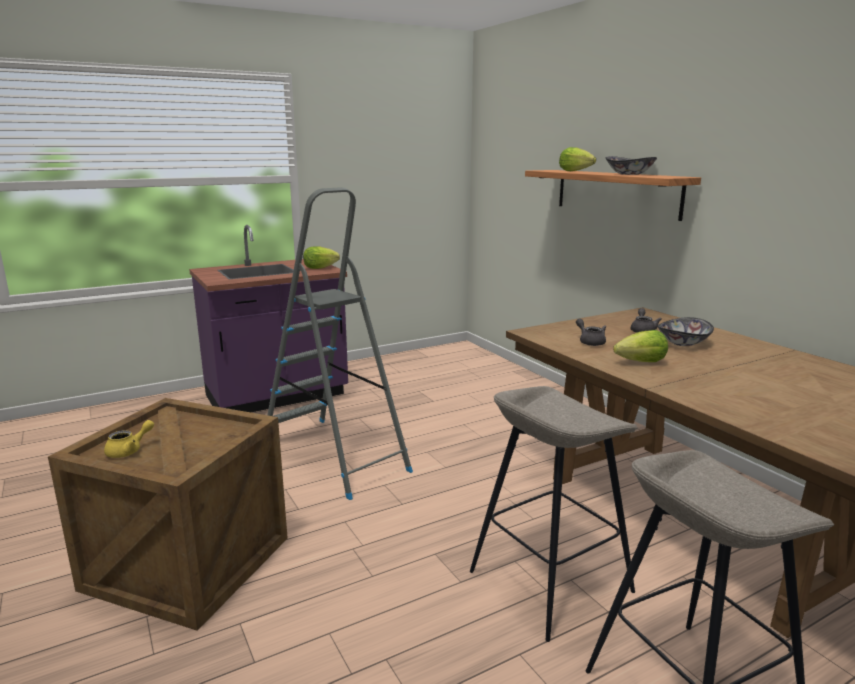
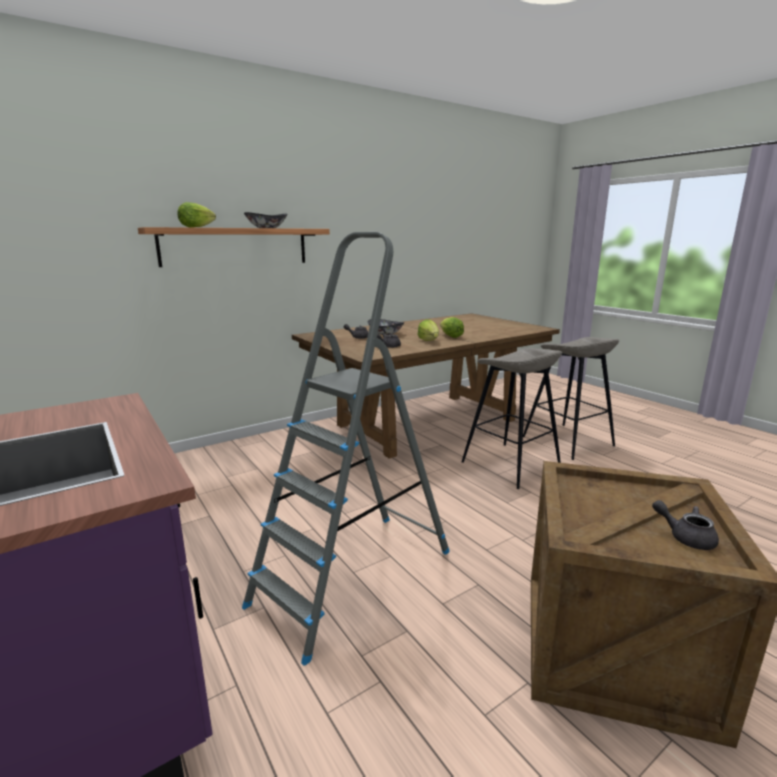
camera: 95 degrees left, 0 degrees up
(129, 451) = (685, 537): yellow teapot -> grey teapot
(319, 268) = (80, 410): lettuce -> lettuce (450, 336)

